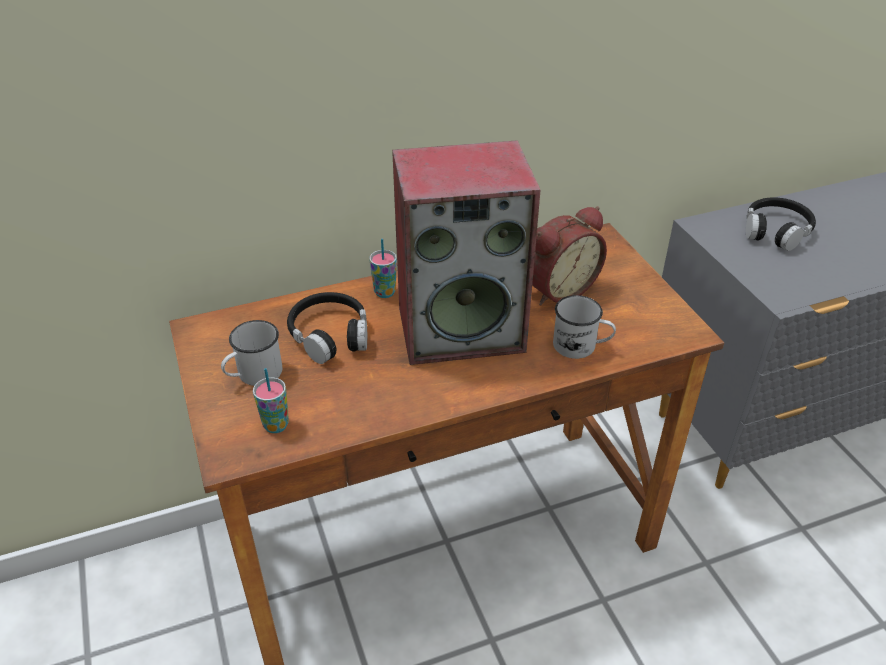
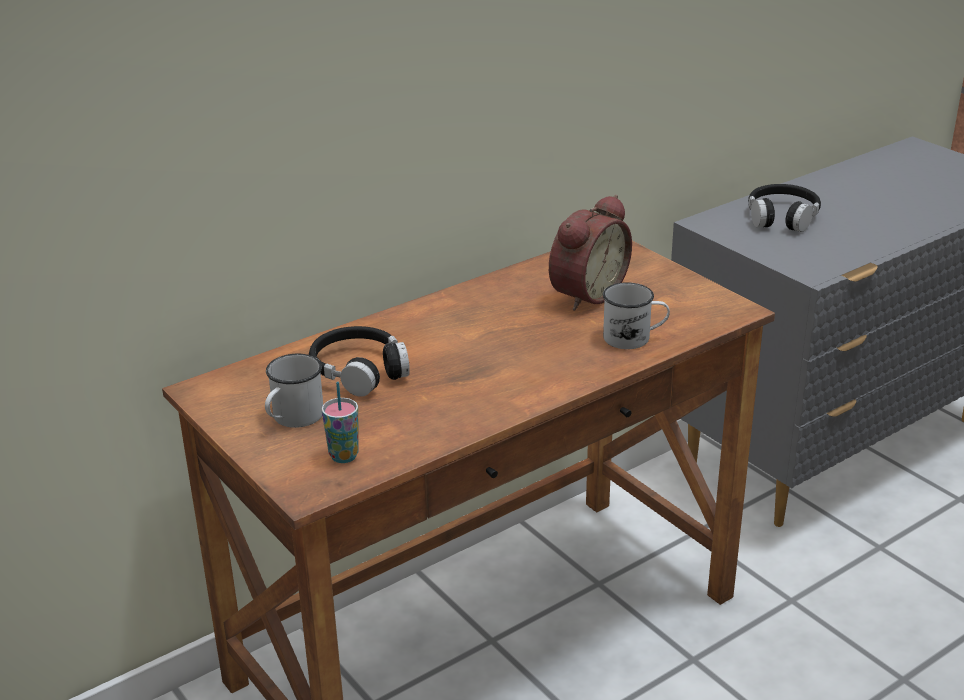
camera: 15 degrees left, 10 degrees down
(385, 292) = (399, 325): cup -> none
(462, 328) = (501, 342): speaker -> none

